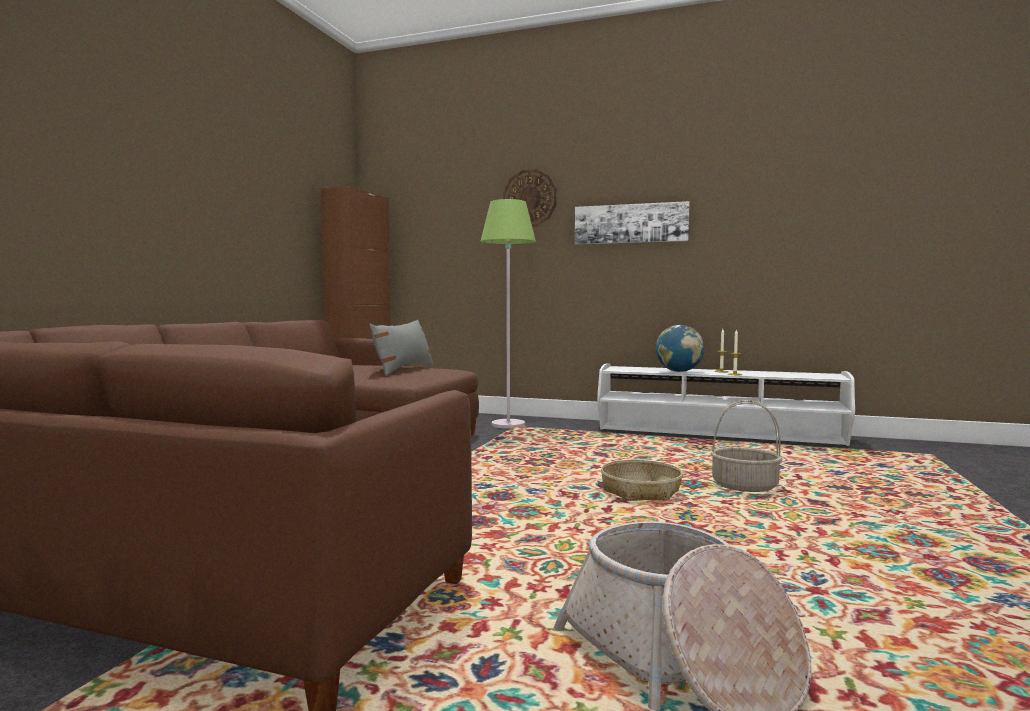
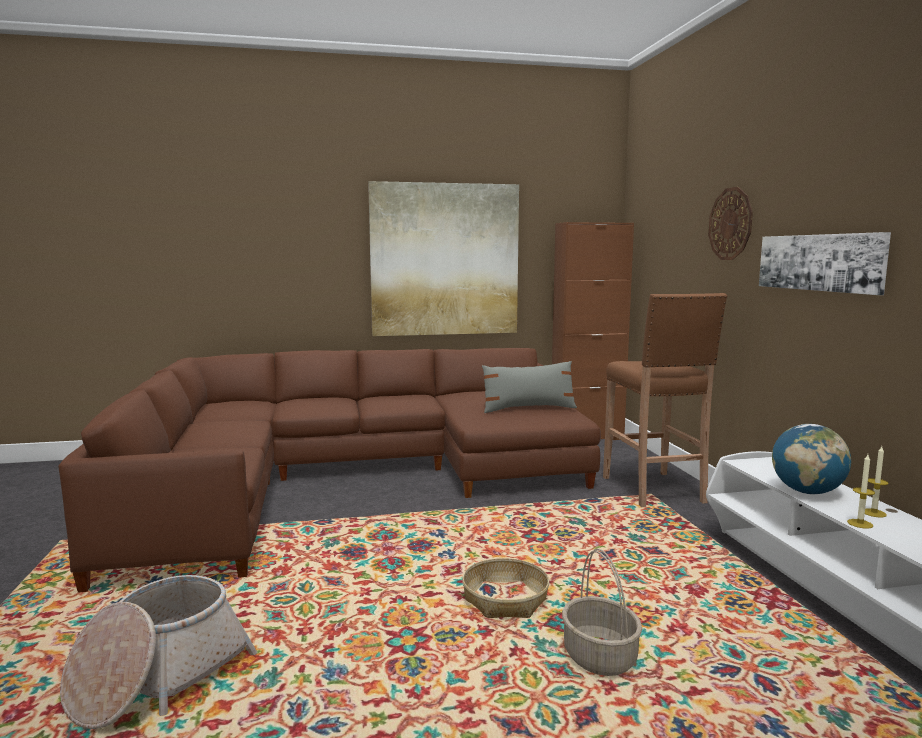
camera: 60 degrees right, 5 degrees up
(225, 211) = (444, 260): none -> picture
(508, 425) = (654, 490): green floor lamp -> brown stool

